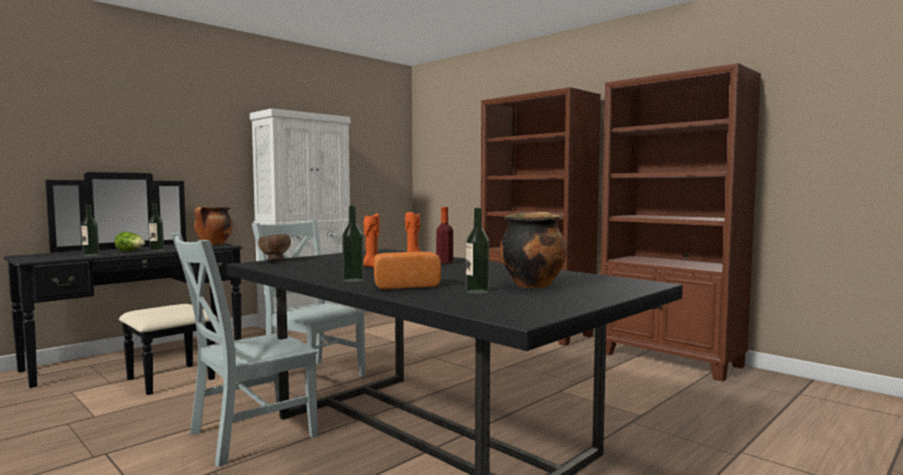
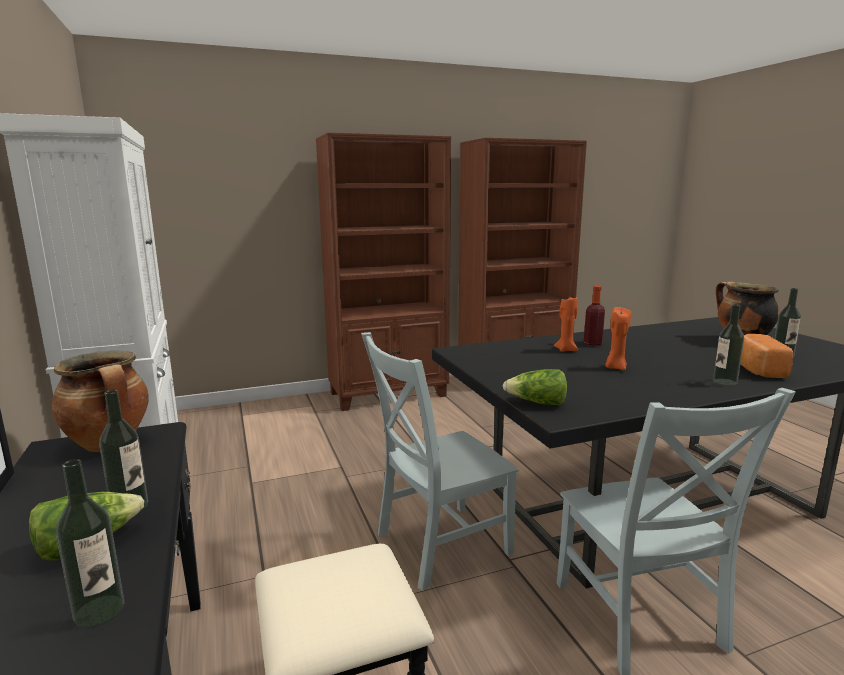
camera: 65 degrees left, 10 degrees up
(274, 261) = (537, 403): brown bowl -> lettuce

